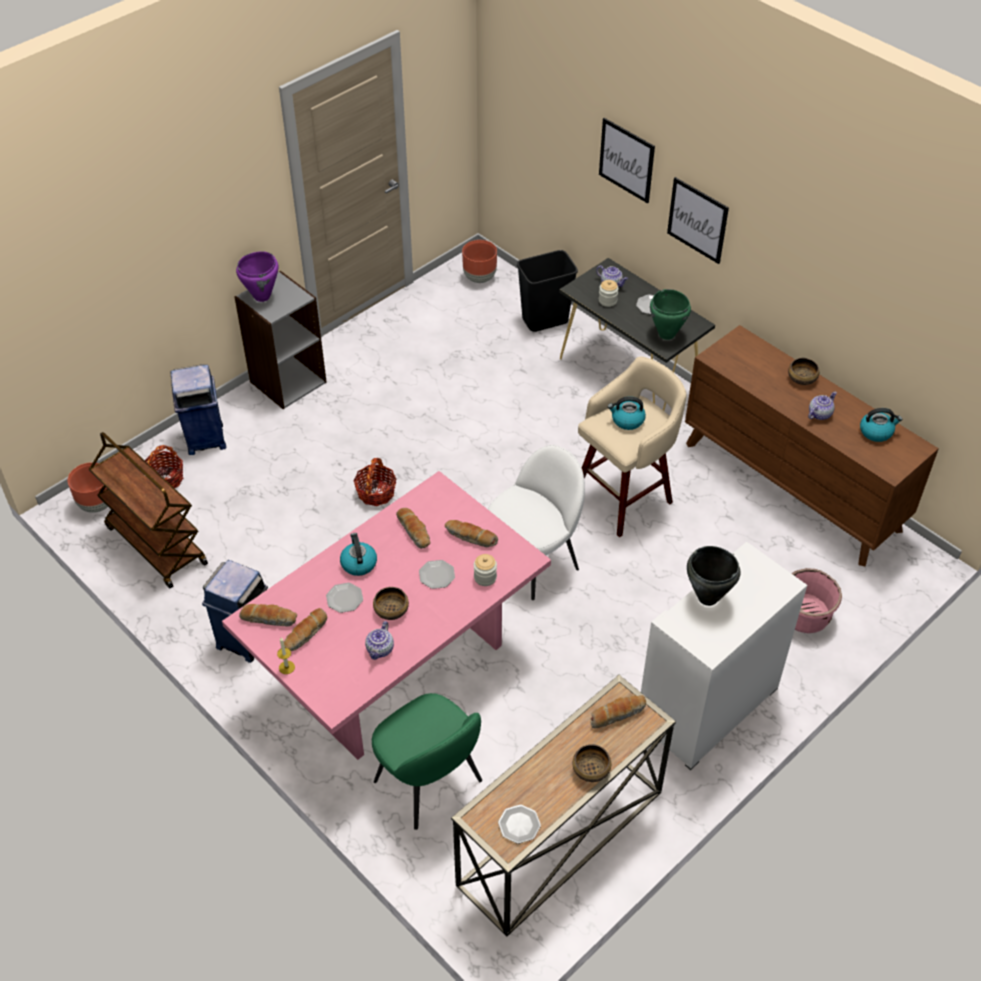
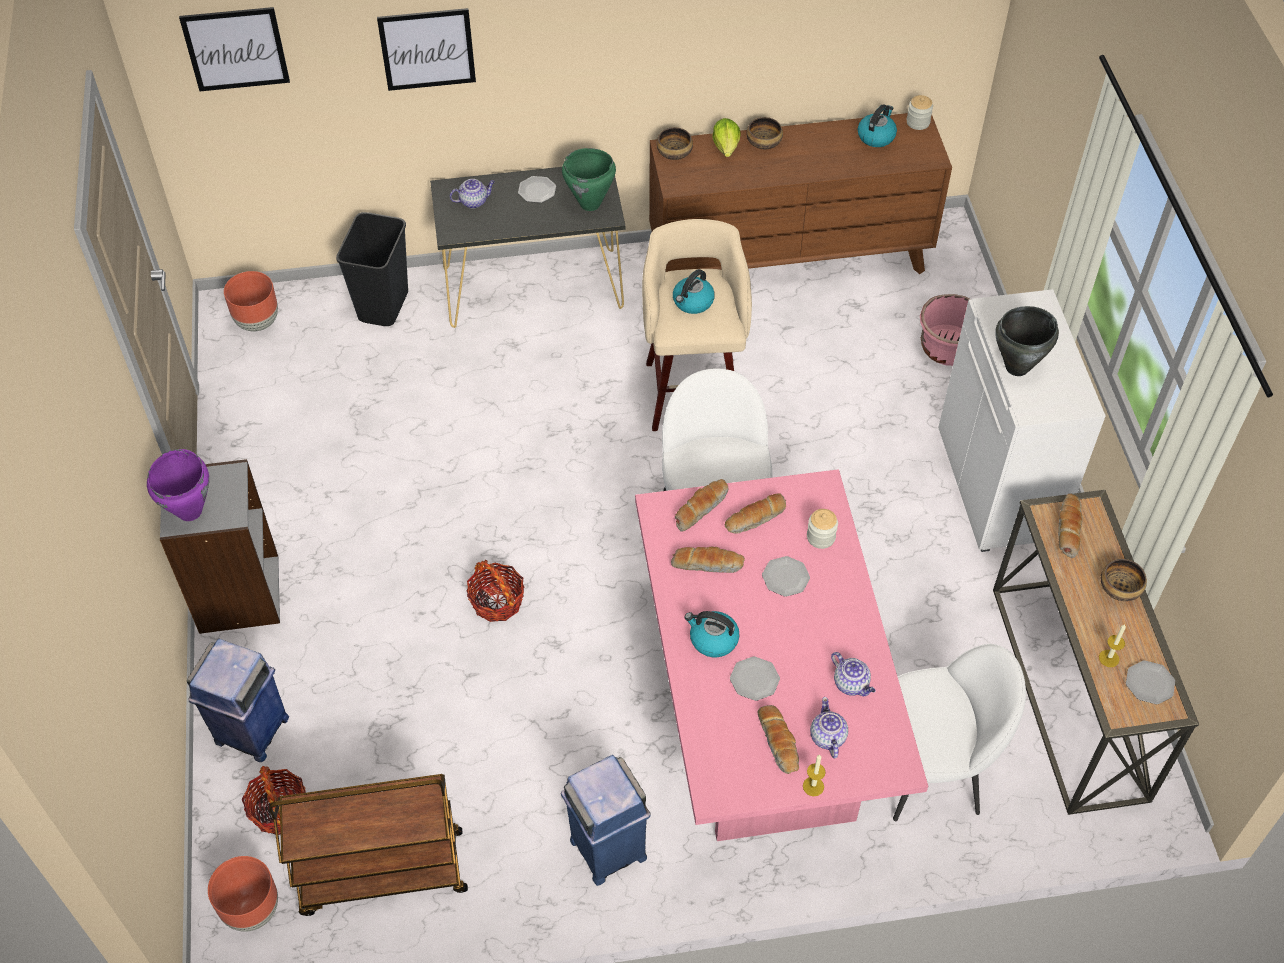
camera: 55 degrees left, 5 degrees up
(269, 618) = (729, 768): bread -> bread (700, 508)
(391, 610) = (804, 644): bowl -> bowl (674, 152)
(430, 783) = (931, 769): green chair -> white chair
(522, 790) = (1109, 658): none -> candle
(607, 301) = (495, 219): jar -> jar (918, 122)
(697, 220) = (555, 59): picture -> picture (235, 49)
(775, 363) = (726, 147): none -> lettuce
(819, 414) = (820, 159): teapot -> teapot (827, 737)

